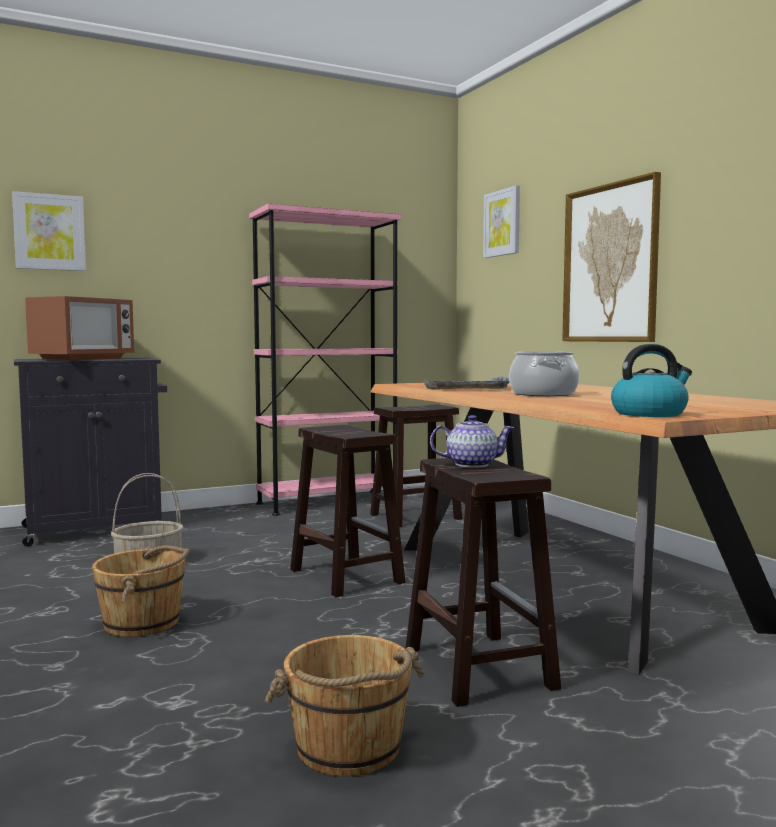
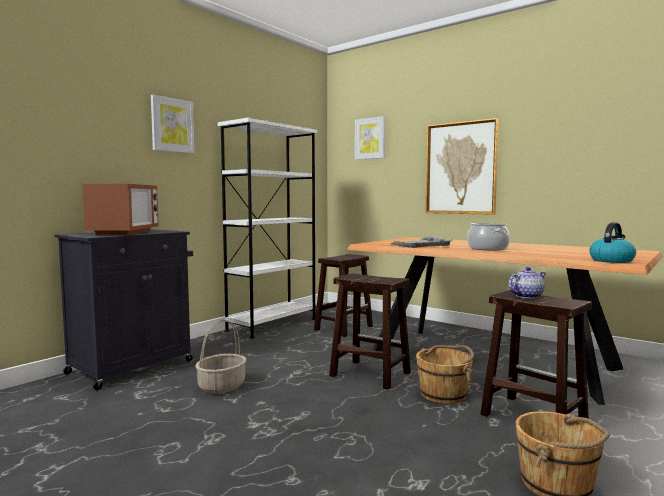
camera: 25 degrees left, 0 degrees up
(49, 232) = (80, 129): picture -> picture (172, 125)
(143, 623) = (298, 433): brown bucket -> brown bucket (444, 394)
(327, 502) = (272, 324): pink bookcase -> white bookcase

